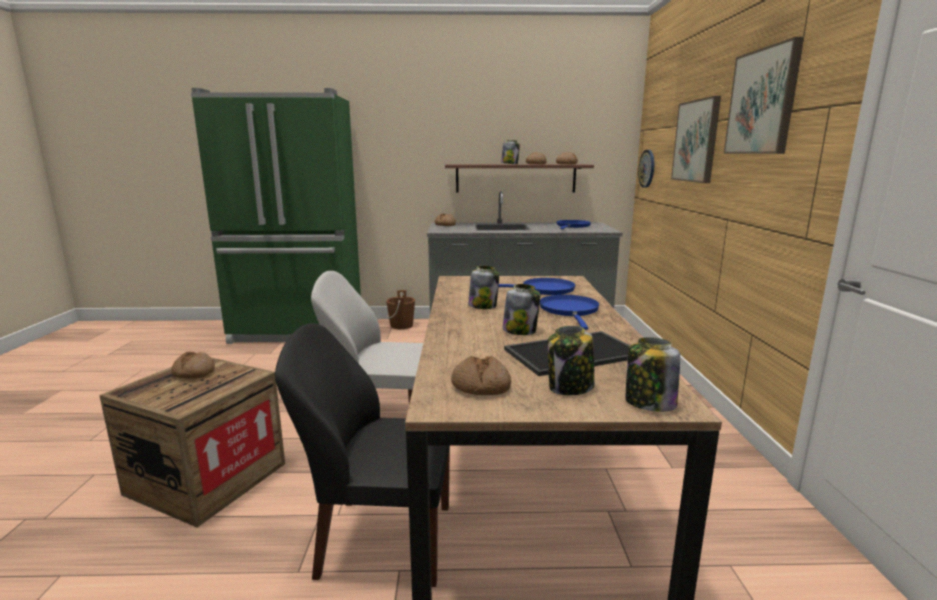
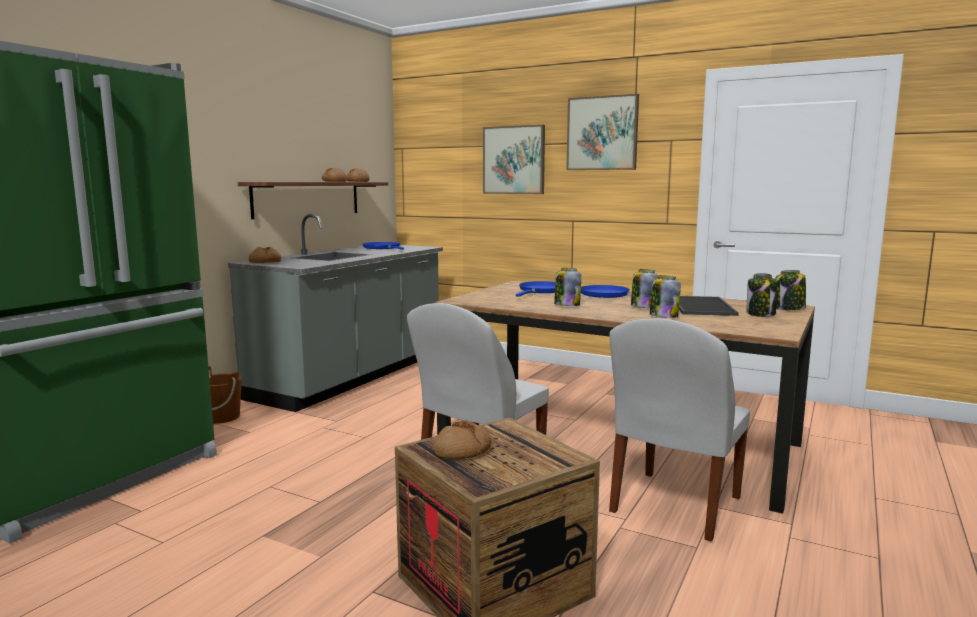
camera: 60 degrees left, 5 degrees down
(382, 539) = (674, 506): black chair -> white chair
(481, 386) = (749, 325): bread -> none
(509, 164) = (311, 181): jar -> jar (663, 316)
(647, 168) = (423, 185): wall clock -> none

